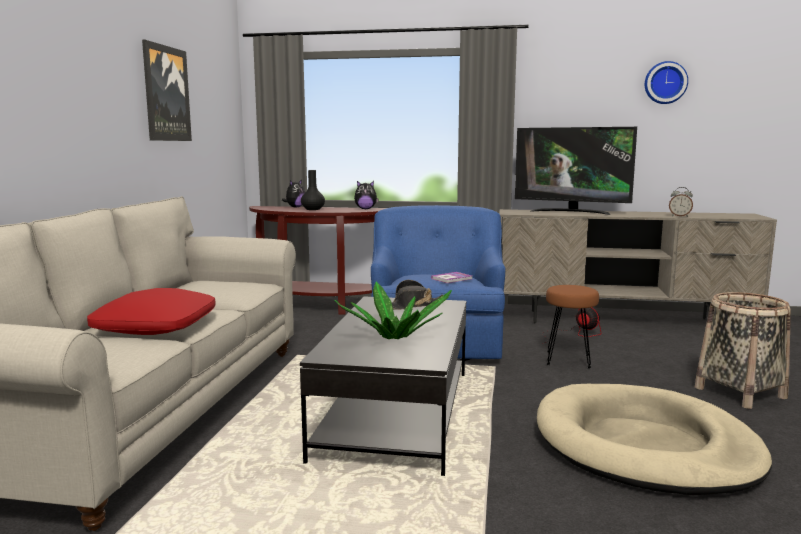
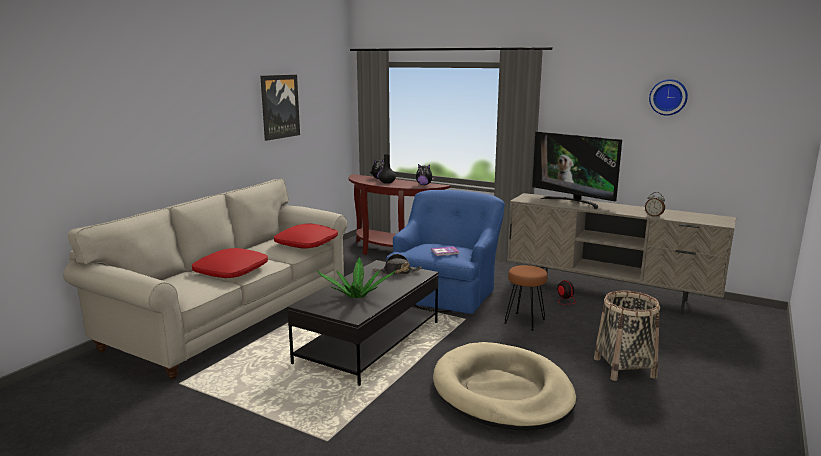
camera: 20 degrees right, 5 degrees up
(246, 284) = (306, 243): none -> red pillow

